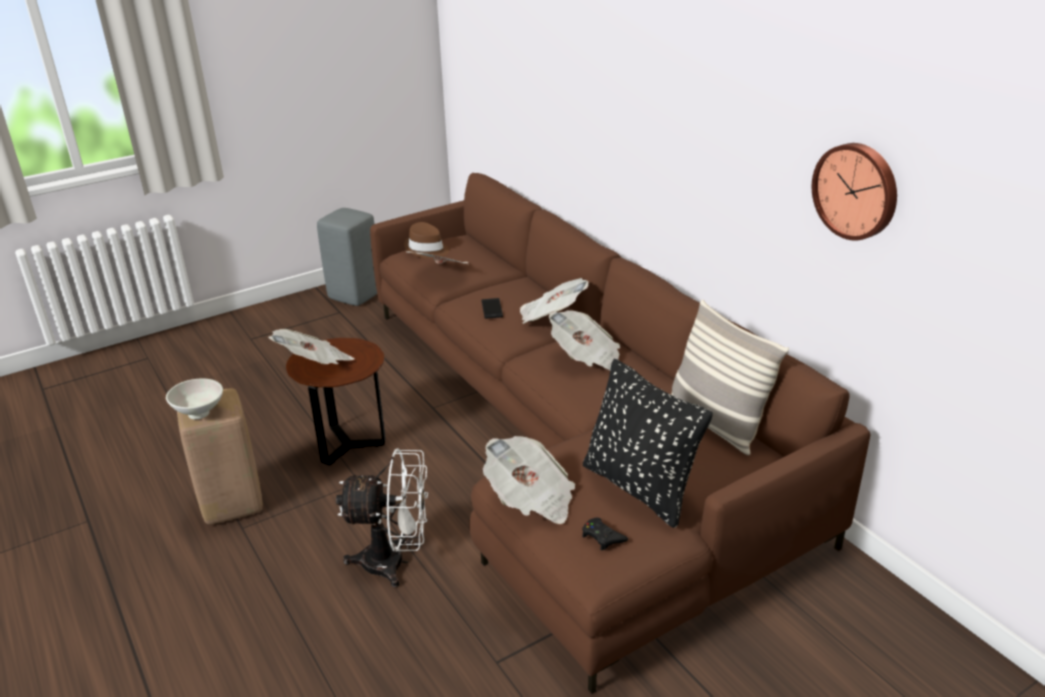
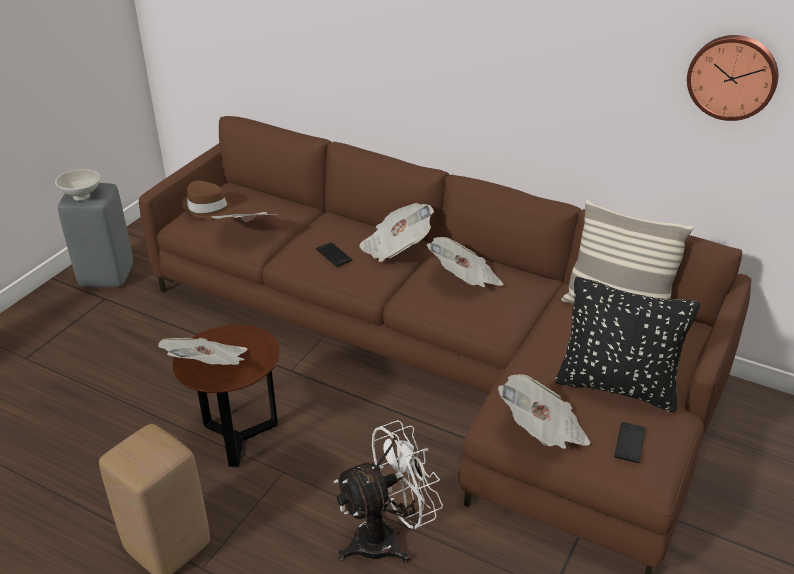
camera: 30 degrees left, 5 degrees up
(199, 412) = (144, 464): white bowl -> white bowl (81, 196)
(602, 537) = (629, 442): black game controller -> phone

